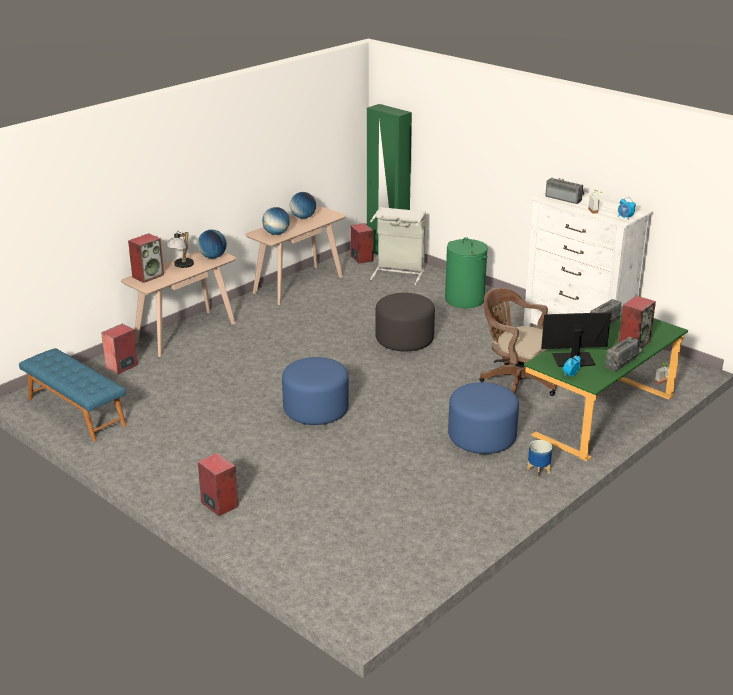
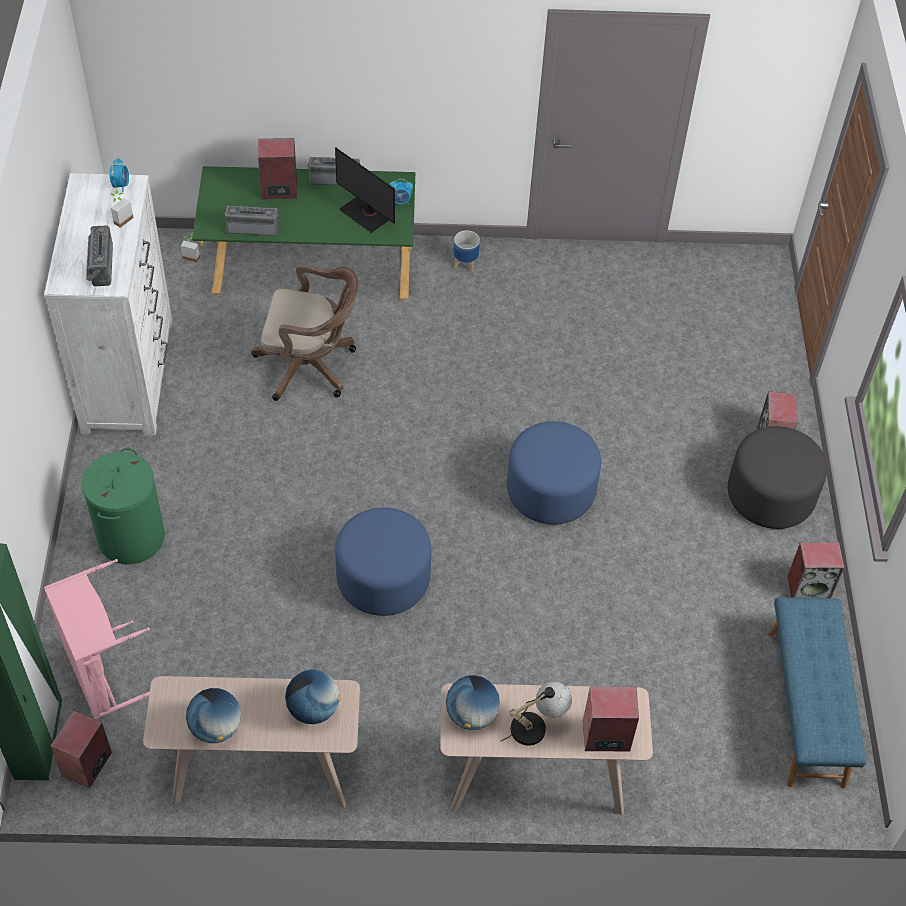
camera: 135 degrees left, 25 degrees up
(121, 366) = (682, 764): speaker -> speaker (809, 587)
(399, 273) = (102, 674): grey laundry basket -> pink laundry basket
(404, 340) = (311, 524): grey ottoman -> grey ottoman (770, 495)
(482, 437) = (452, 331): blue ottoman -> blue ottoman (383, 579)
(515, 381) = (311, 366): brown office chair -> brown office chair turned 75 degrees counterclockwise

